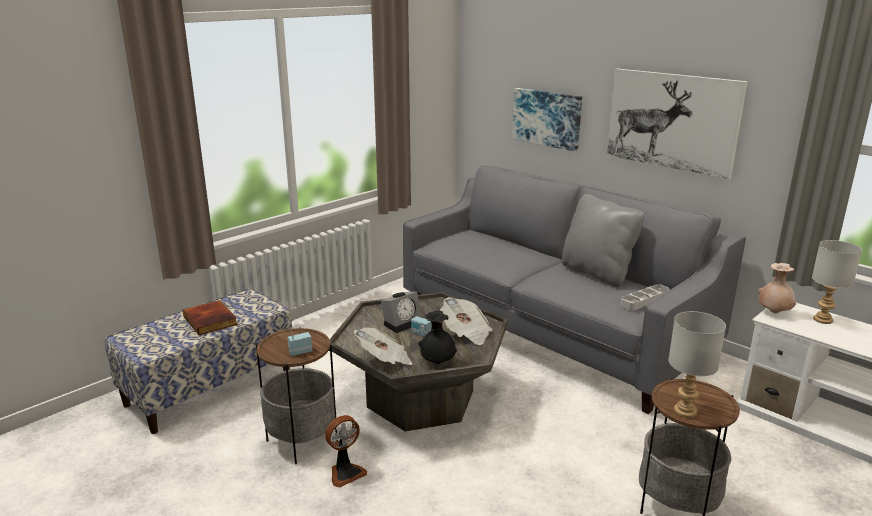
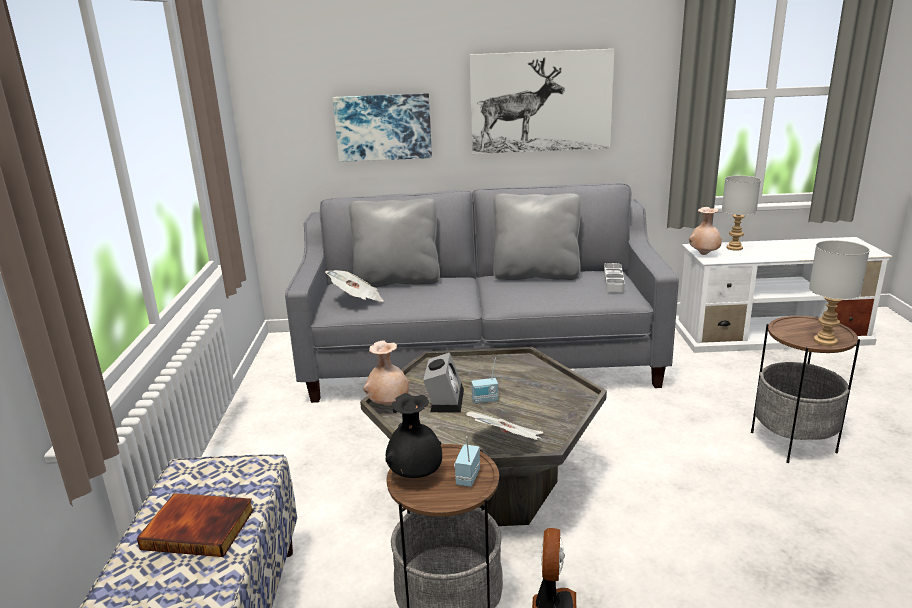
camera: 45 degrees left, 0 degrees up
(373, 311) = (388, 404): none -> beige vase
(437, 362) = (557, 416): black vase -> black vase (415, 475)
(466, 333) = (522, 378): newspaper -> newspaper (357, 299)
(500, 241) = (397, 281): none -> grey pillow

